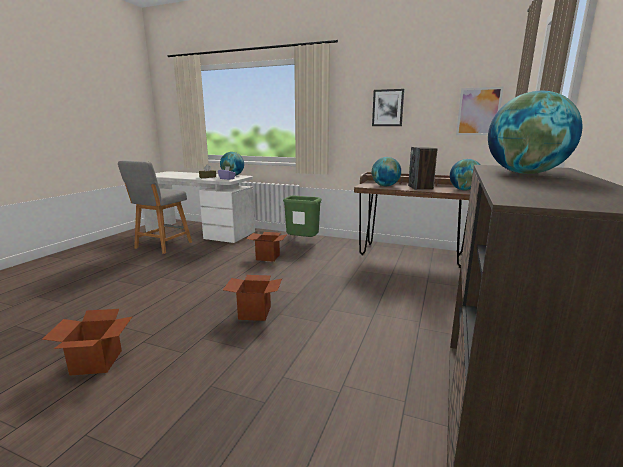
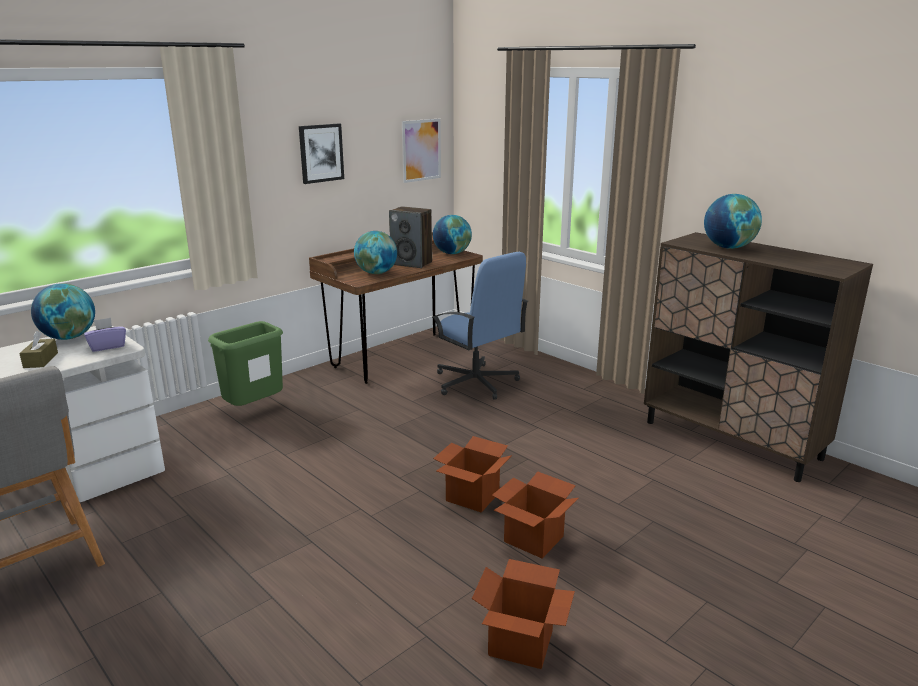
camera: 65 degrees left, 5 degrees up
(268, 257) = (285, 452): cardboard box -> cardboard box (534, 539)
(410, 282) = (476, 383): none -> blue office chair

